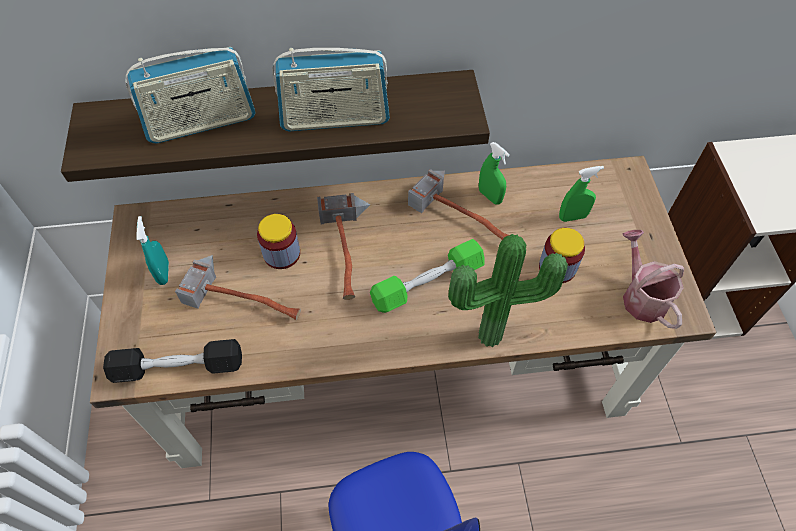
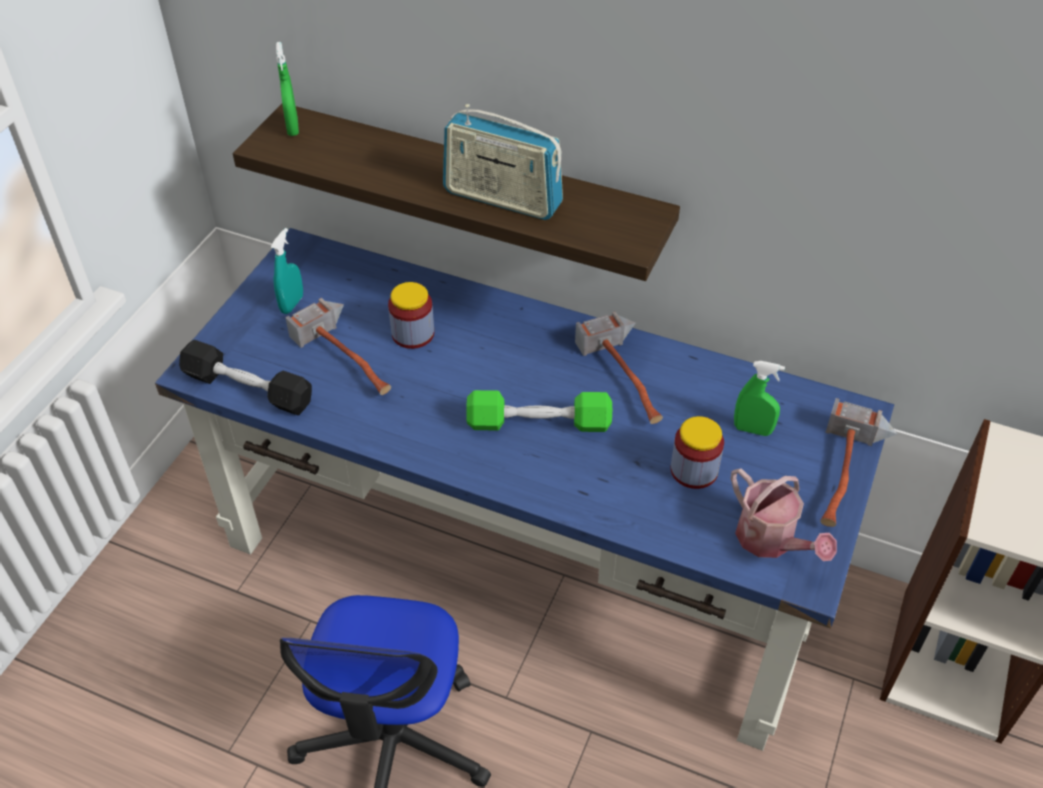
camera: 30 degrees right, 10 degrees down
(201, 123) = (377, 158): radio -> none
(350, 253) = (480, 361): hammer -> hammer (848, 478)
(399, 363) = (524, 557): brown desk -> blue desk
(490, 196) = (672, 370): green spray bottle -> green spray bottle (292, 128)
(492, 340) = (566, 505): potted plant -> none
(641, 296) = (771, 541): watering can -> watering can turned 135 degrees clockwise

